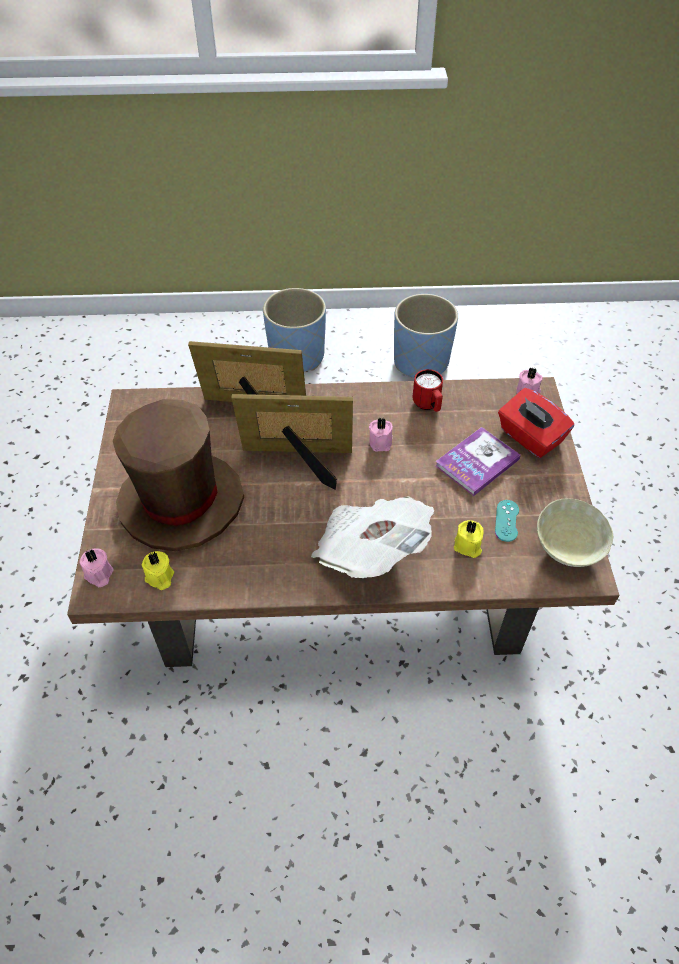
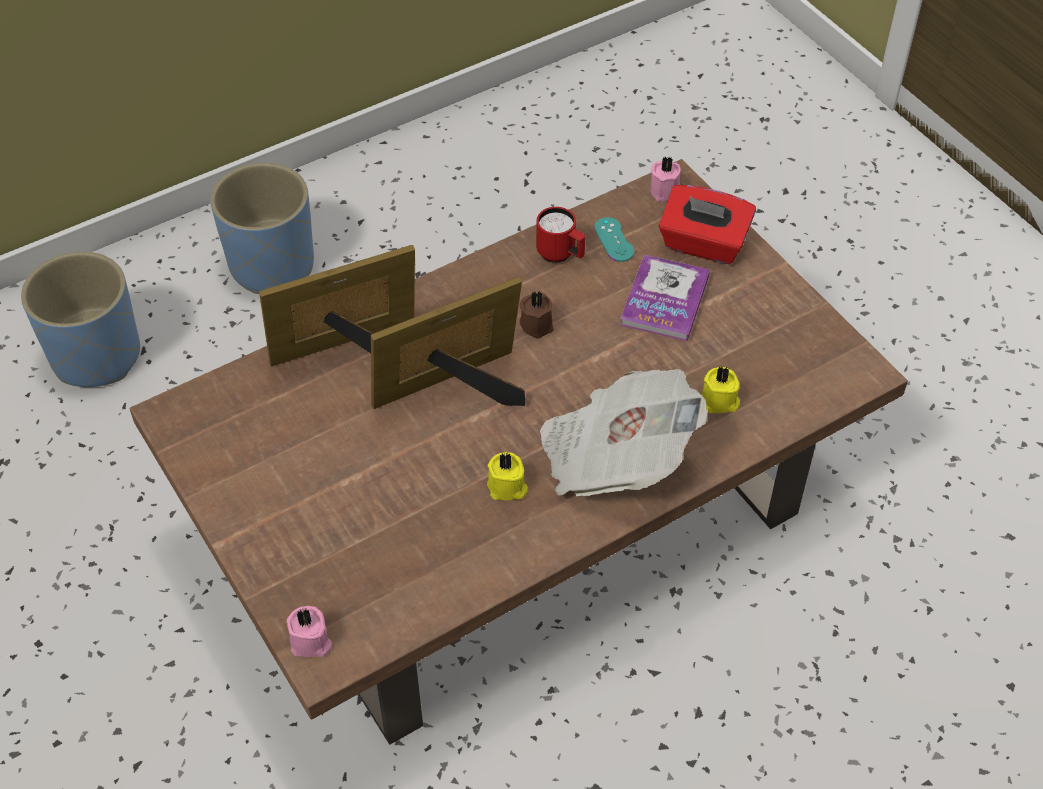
camera: 30 degrees left, 0 degrees up
(159, 578) = (390, 608): yellow candle -> yellow candle (507, 488)
(181, 502) = (344, 508): brown hat -> none
(381, 442) = (537, 324): pink candle -> brown candle
(420, 361) = (447, 204): blue planter -> blue planter (95, 355)
(507, 520) = (742, 353): turquoise game controller -> turquoise game controller (614, 240)
(565, 550) = (825, 358): beige bowl -> none

